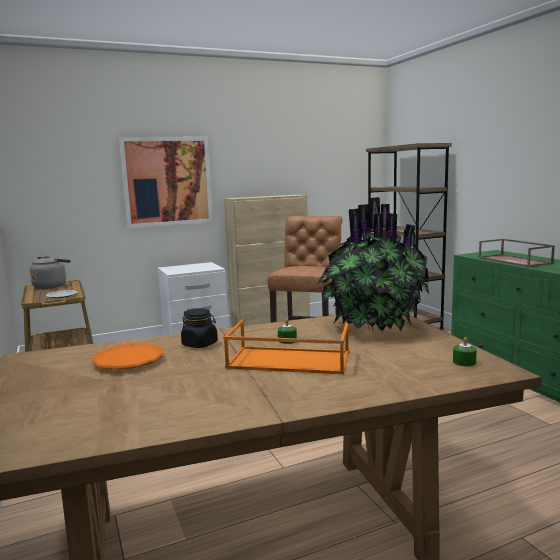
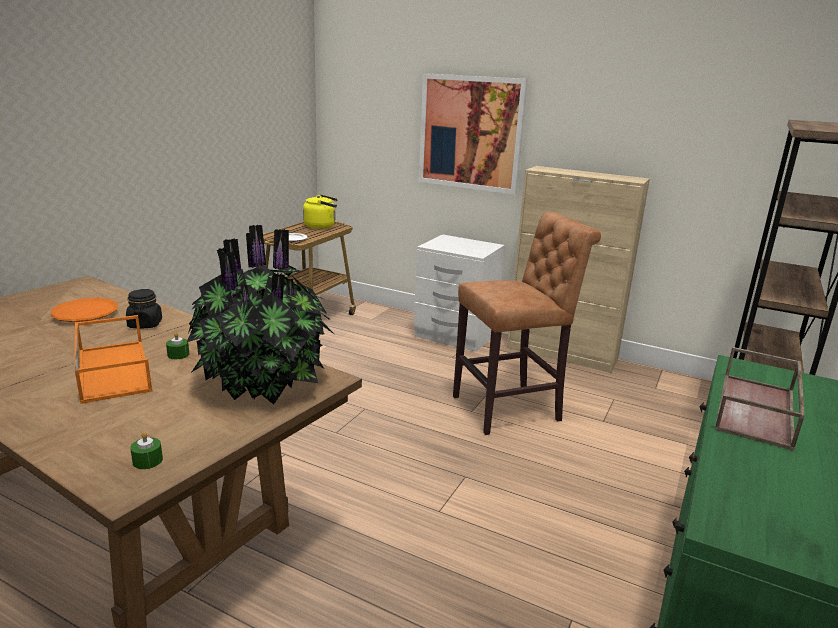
camera: 50 degrees right, 10 degrees up
(51, 286) = (322, 226): grey kettle -> yellow kettle

